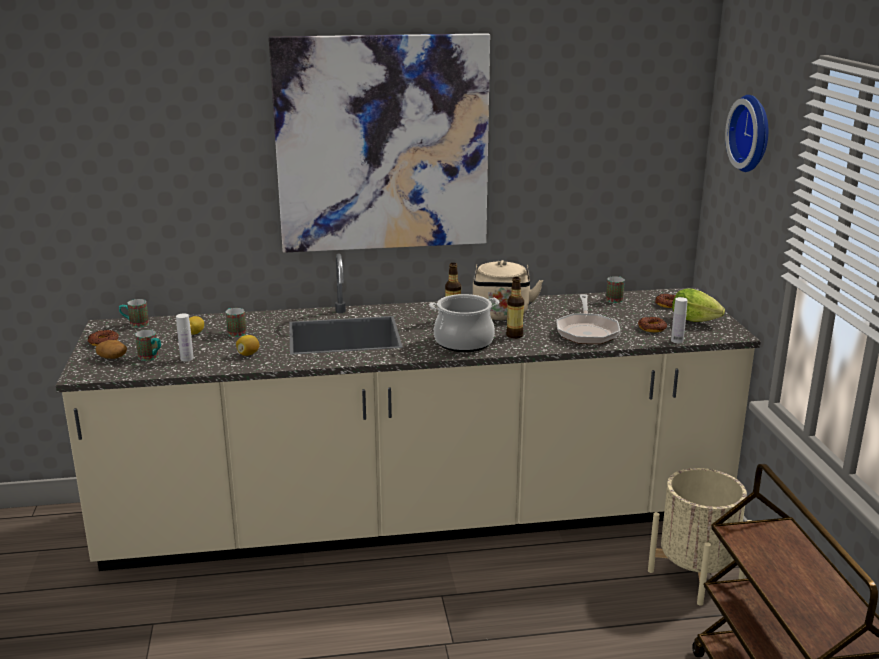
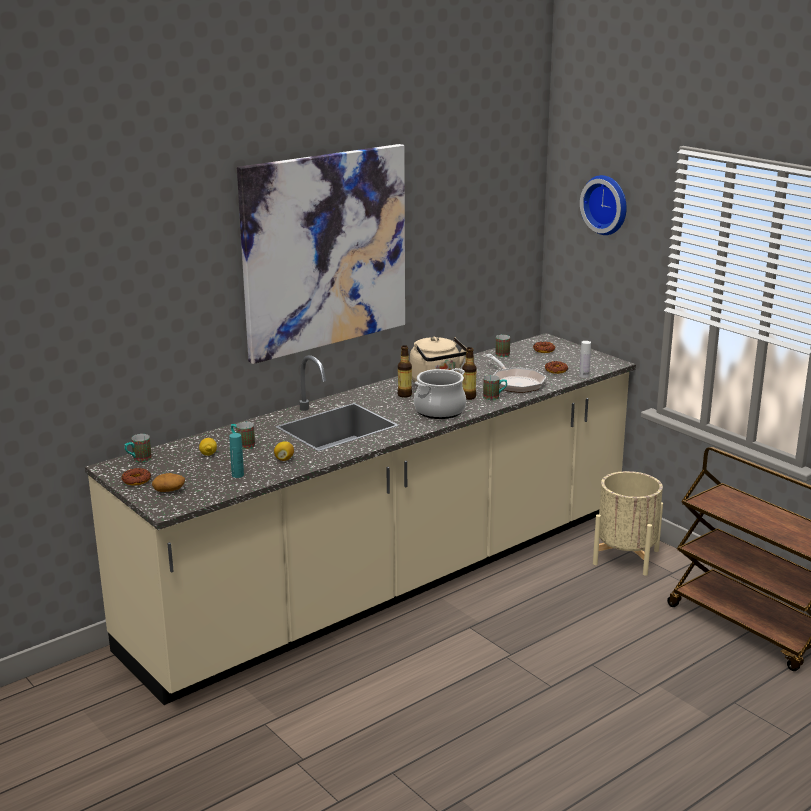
camera: 30 degrees left, 0 degrees up
(151, 358) = (205, 482): mug -> mug (494, 397)
(187, 358) = (237, 475): white bottle -> turquoise bottle
(697, 321) = (579, 358): lettuce -> none

